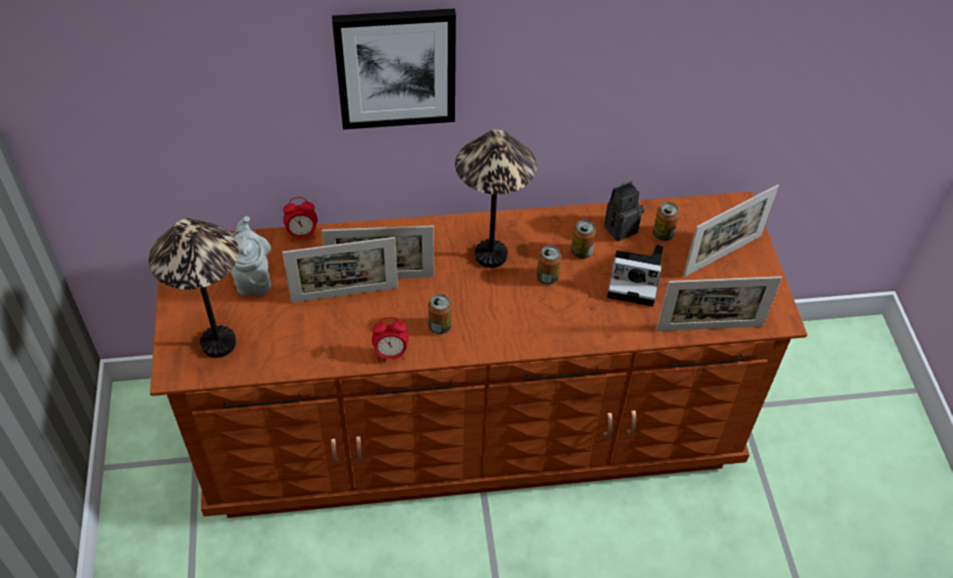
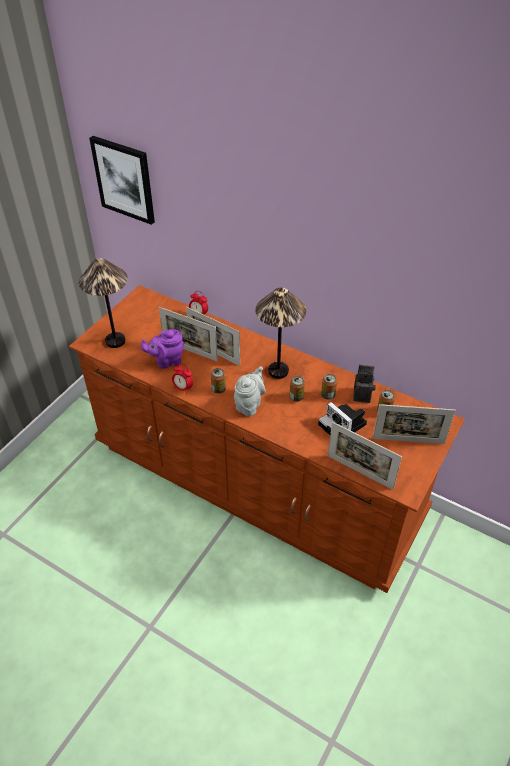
camera: 40 degrees right, 5 degrees down
(252, 278) = (158, 322): grey teapot -> grey teapot (249, 404)
(327, 328) = (167, 361): none -> purple teapot
(396, 68) = (257, 234): picture -> picture (124, 179)

